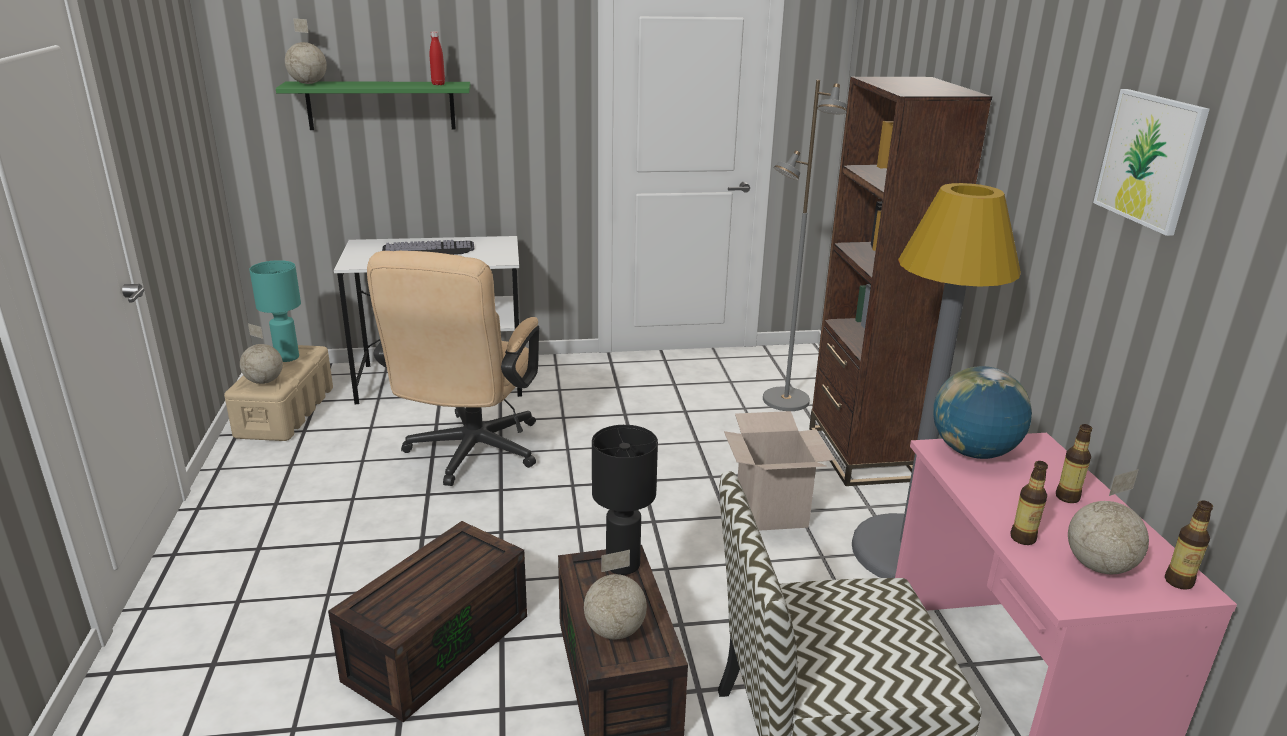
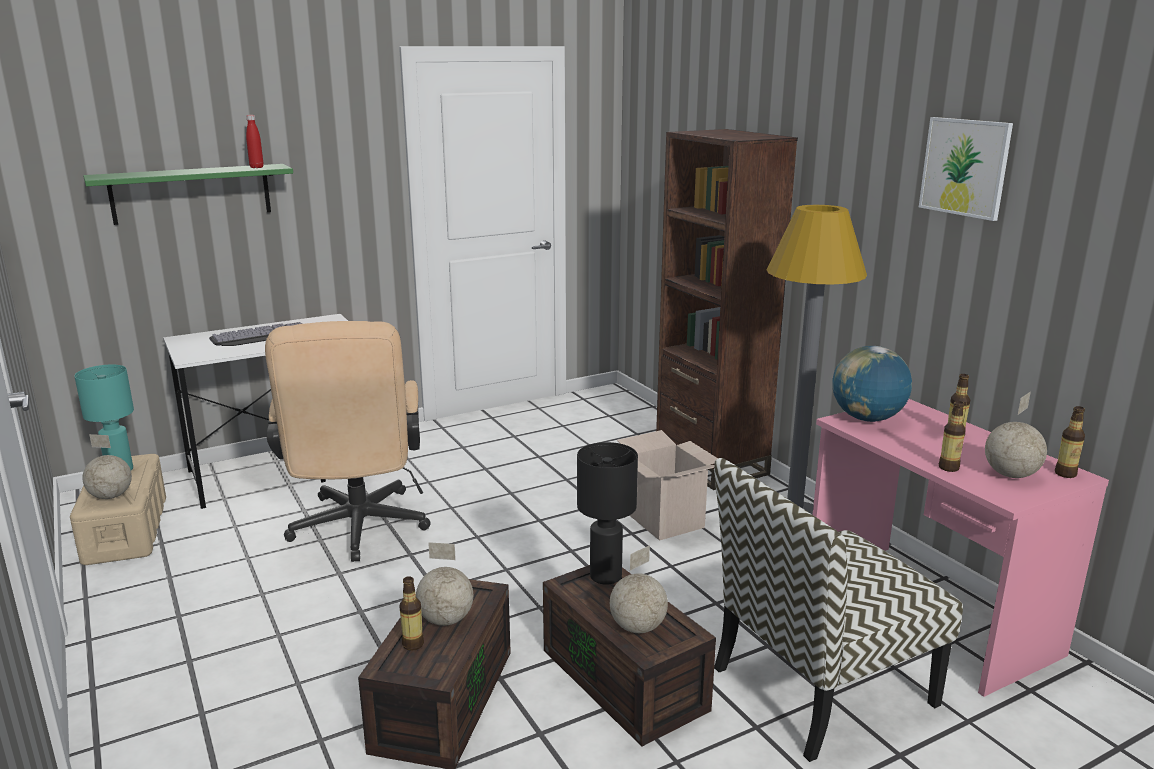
camera: 20 degrees left, 5 degrees down
(308, 83) = (115, 175): globe -> globe (445, 620)
(396, 590) = (413, 644): none -> bottle
(785, 400) = (620, 433): grey floor lamp -> none

